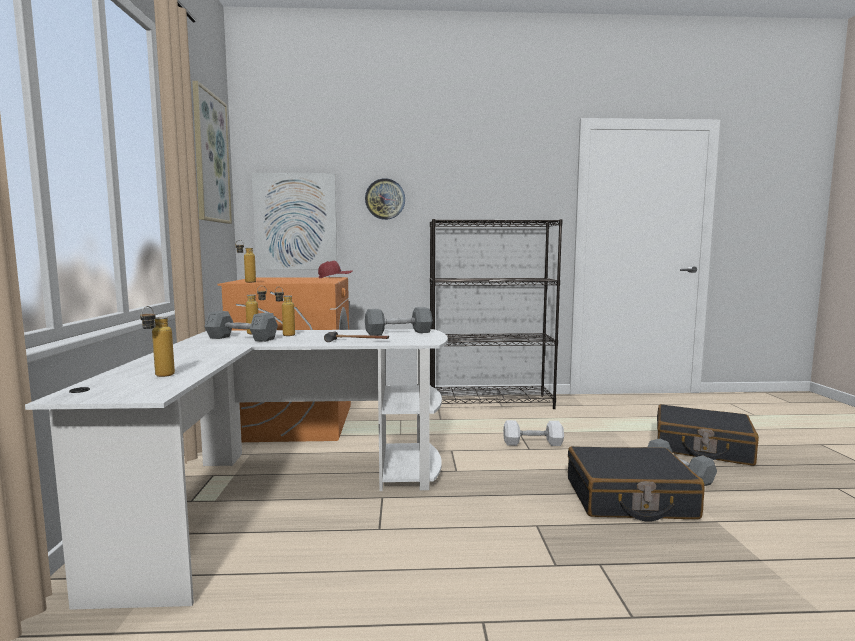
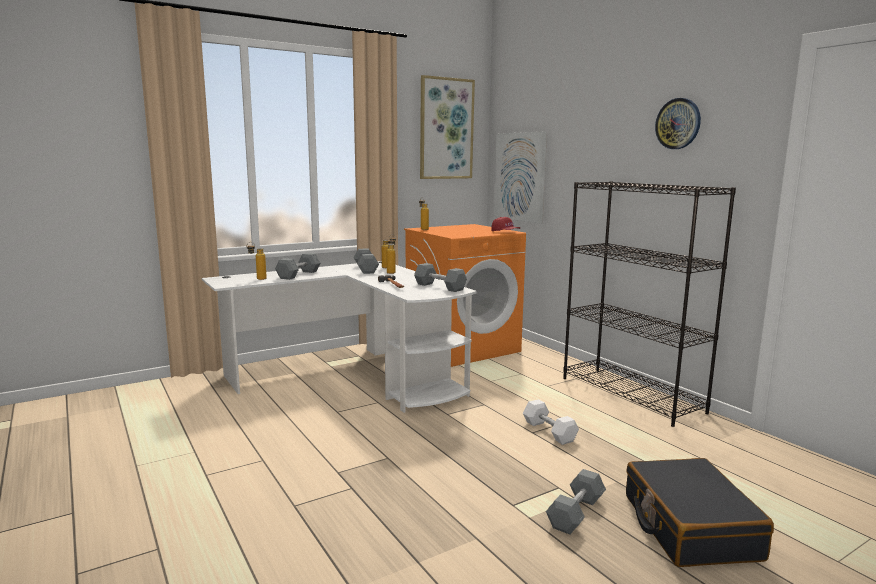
camera: 60 degrees right, 5 degrees up
(192, 359) = (298, 275): none -> grey dumbbell
(385, 199) = (580, 156): wall clock -> wall clock (678, 123)
(629, 499) = (476, 490): black suitcase -> none

